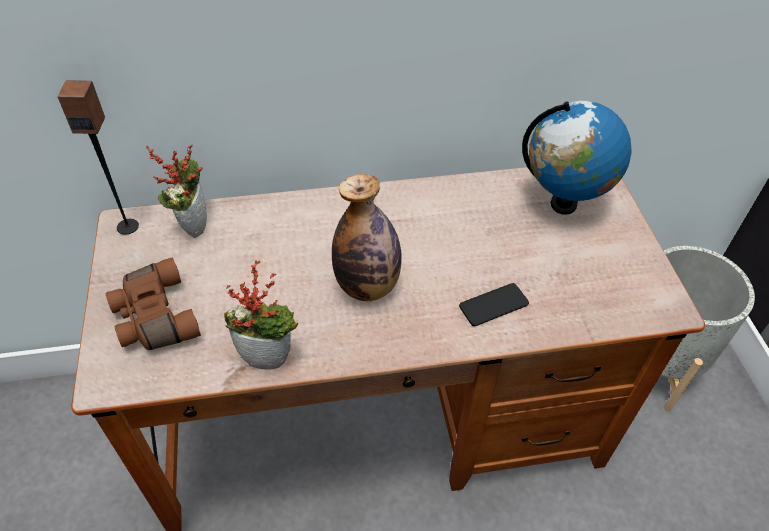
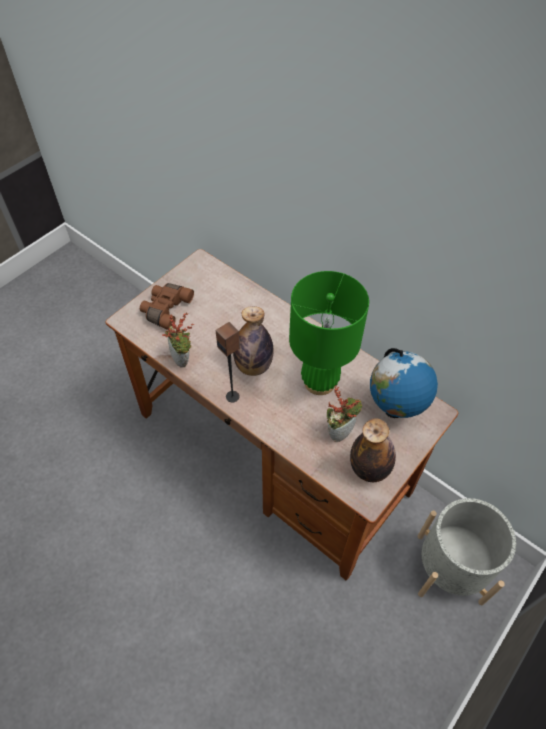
camera: 50 degrees right, 5 degrees up
(128, 226) = (200, 263): speaker -> speaker (233, 396)
(192, 224) = (224, 281): potted plant -> potted plant (340, 431)
(459, 239) = (320, 382): none -> green table lamp
(493, 305) = (292, 421): phone -> none
(627, 279) = (369, 469): none -> bottle

